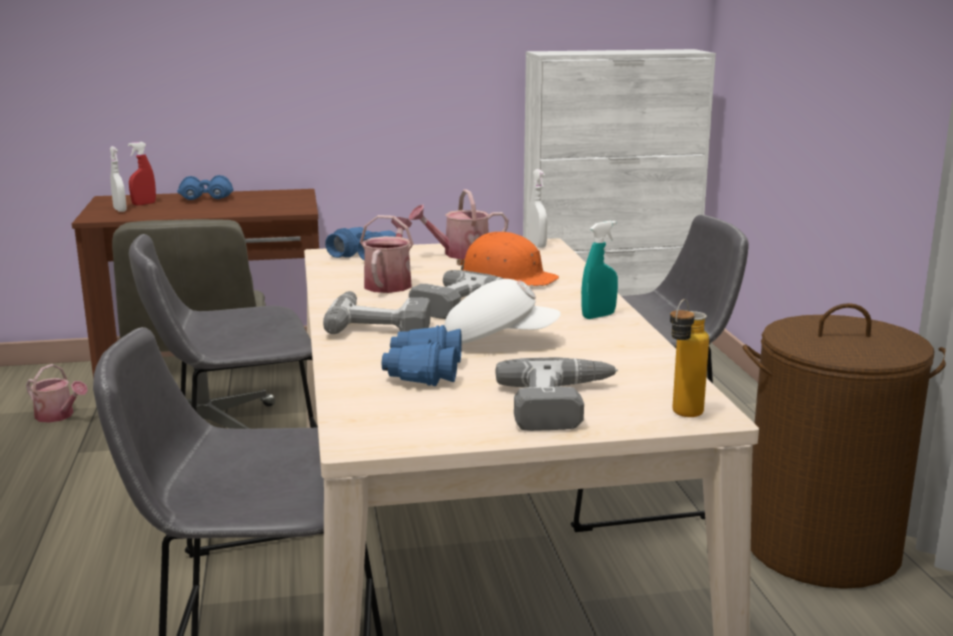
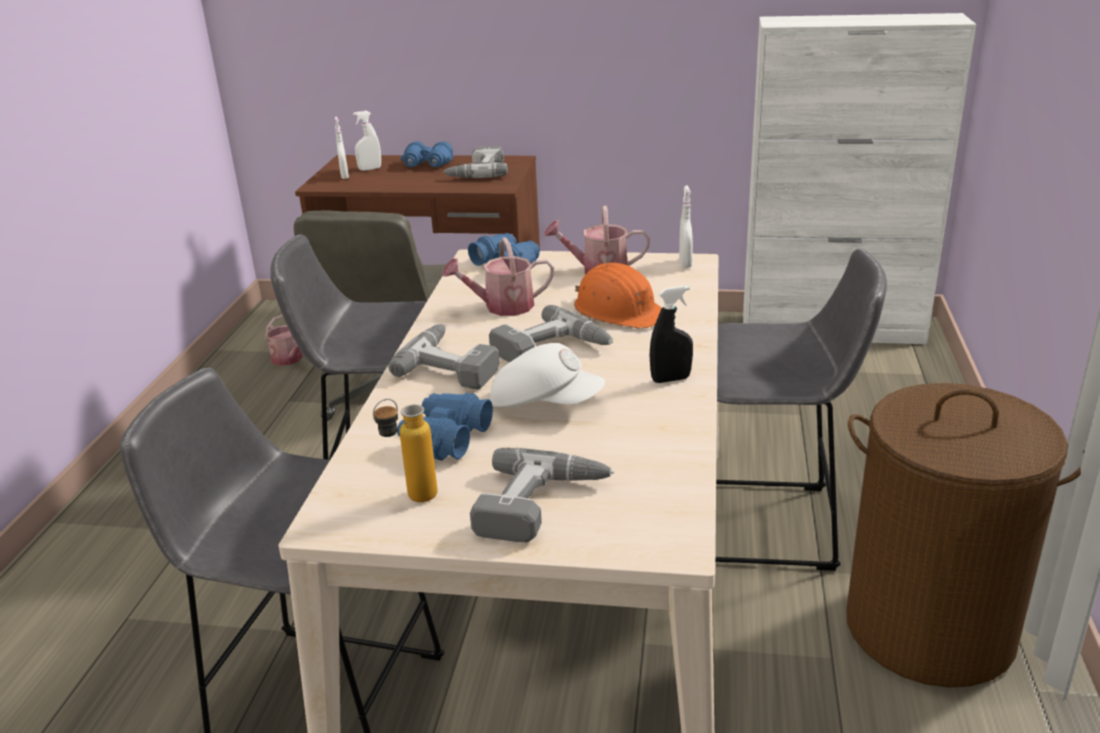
camera: 20 degrees right, 10 degrees up
(144, 204) = (370, 169): red spray bottle -> white spray bottle
(264, 201) = (477, 171): none -> power drill
(389, 283) = (502, 307): watering can -> watering can turned 135 degrees counterclockwise
(598, 316) = (670, 379): turquoise spray bottle -> black spray bottle
(682, 416) = (646, 543): bottle -> bottle (411, 499)

